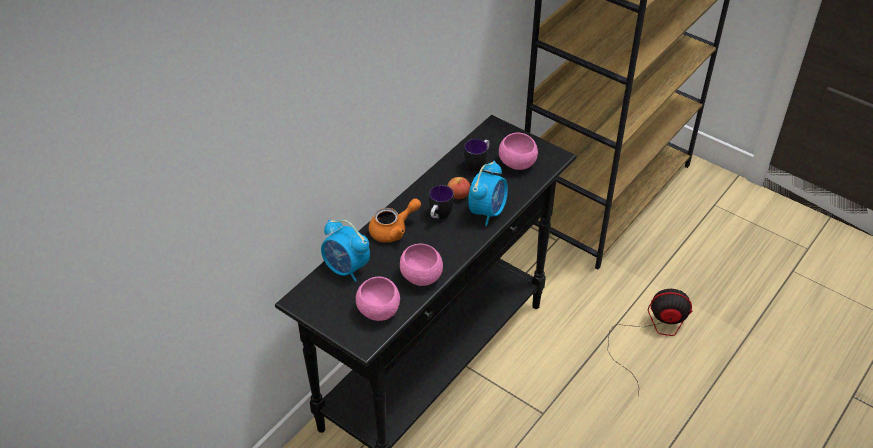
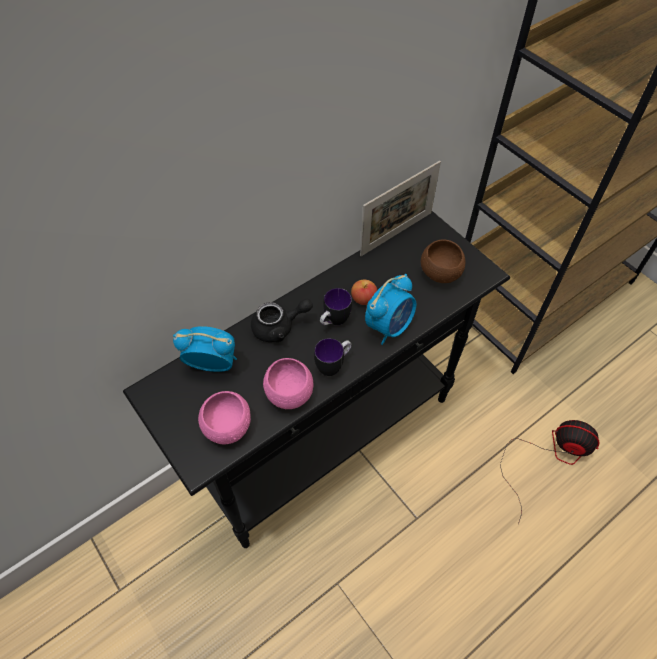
camera: 15 degrees right, 10 degrees up
(346, 268) = (212, 364): alarm clock -> alarm clock turned 135 degrees clockwise
(393, 230) = (279, 327): orange teapot -> black teapot
(469, 139) = (396, 233): none -> picture frame
(478, 164) = (396, 266): mug -> mug (333, 365)
(517, 163) = (440, 273): pink bowl -> brown bowl

